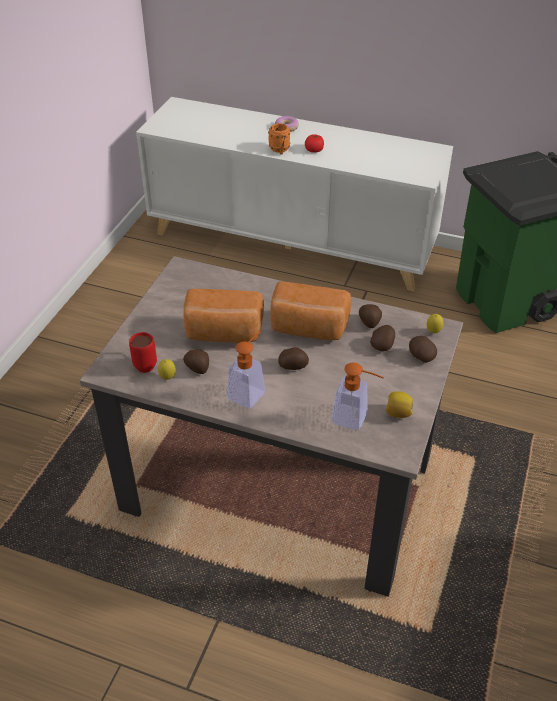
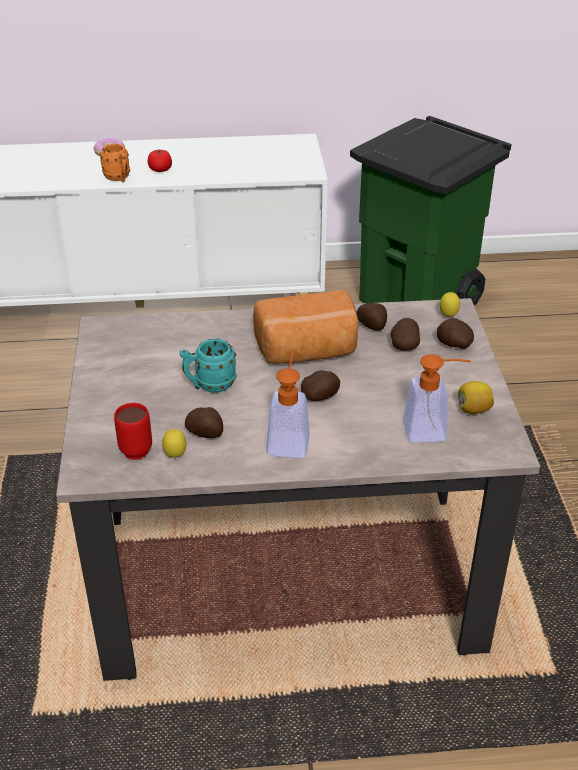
camera: 25 degrees left, 5 degrees down
(223, 333) = (209, 385): bread -> turquoise mug

